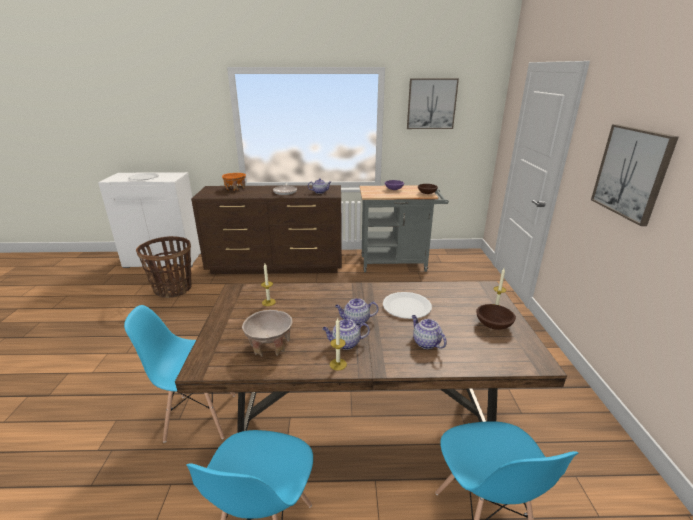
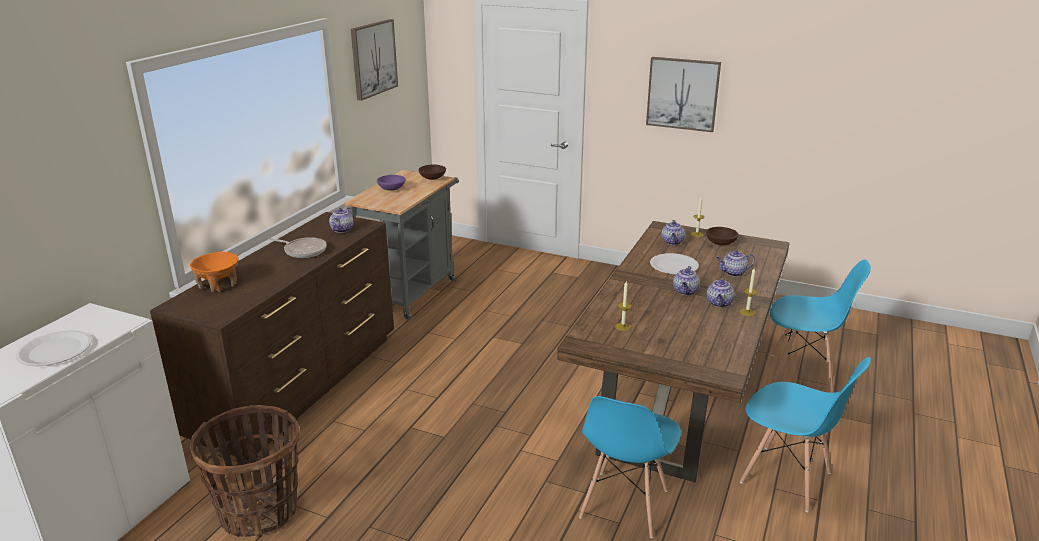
camera: 65 degrees left, 0 degrees up
(269, 346) = (706, 337): beige bowl -> none
(459, 298) = (672, 242): none -> teapot

